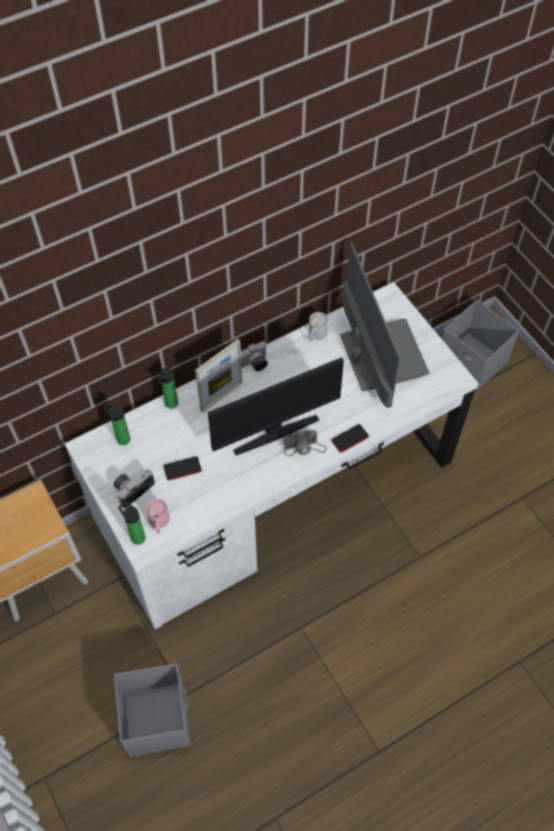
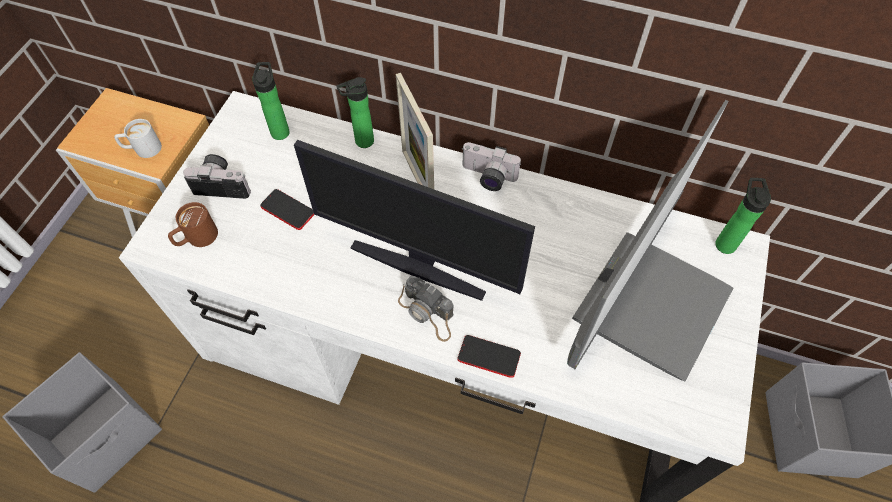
camera: 50 degrees right, 0 degrees up
(136, 536) = (163, 230): bottle -> bottle (725, 242)
(159, 523) = (196, 238): pink mug -> brown mug
(221, 396) = (418, 178): picture frame -> picture frame turned 60 degrees clockwise
(316, 335) = (596, 210): white mug -> white mug (142, 149)

